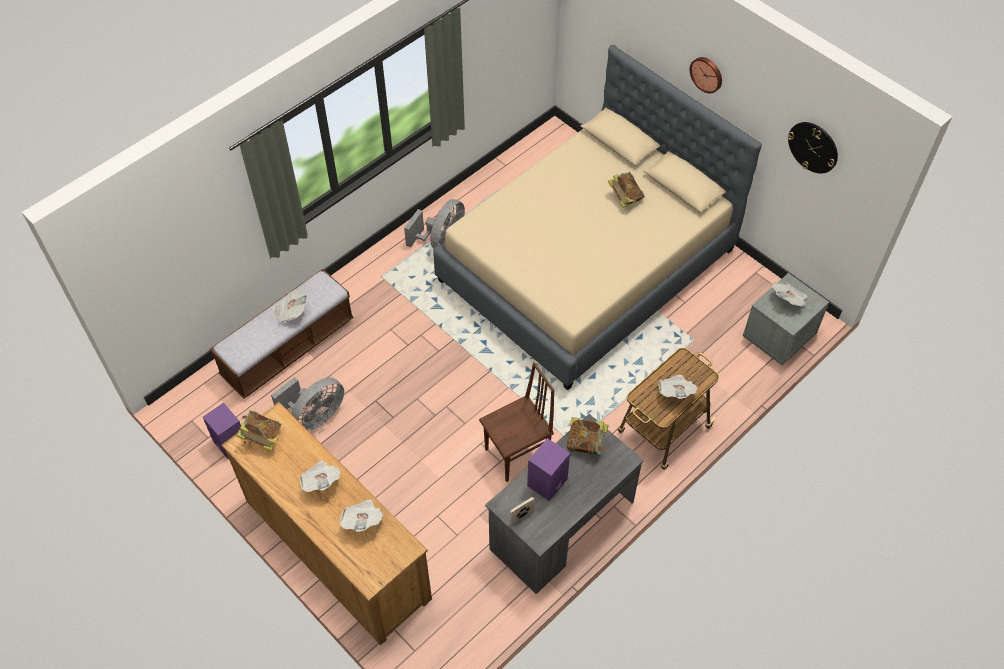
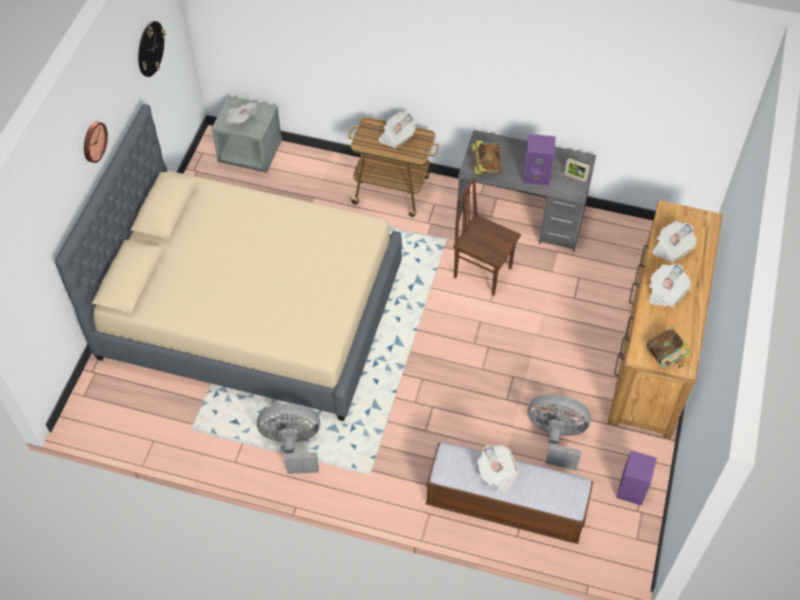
camera: 120 degrees left, 0 degrees up
(624, 197) = (206, 245): book -> none

